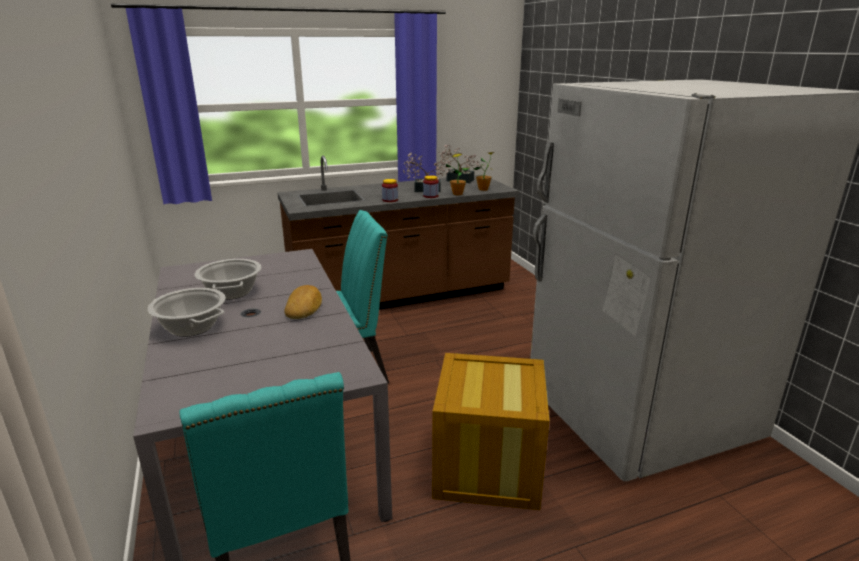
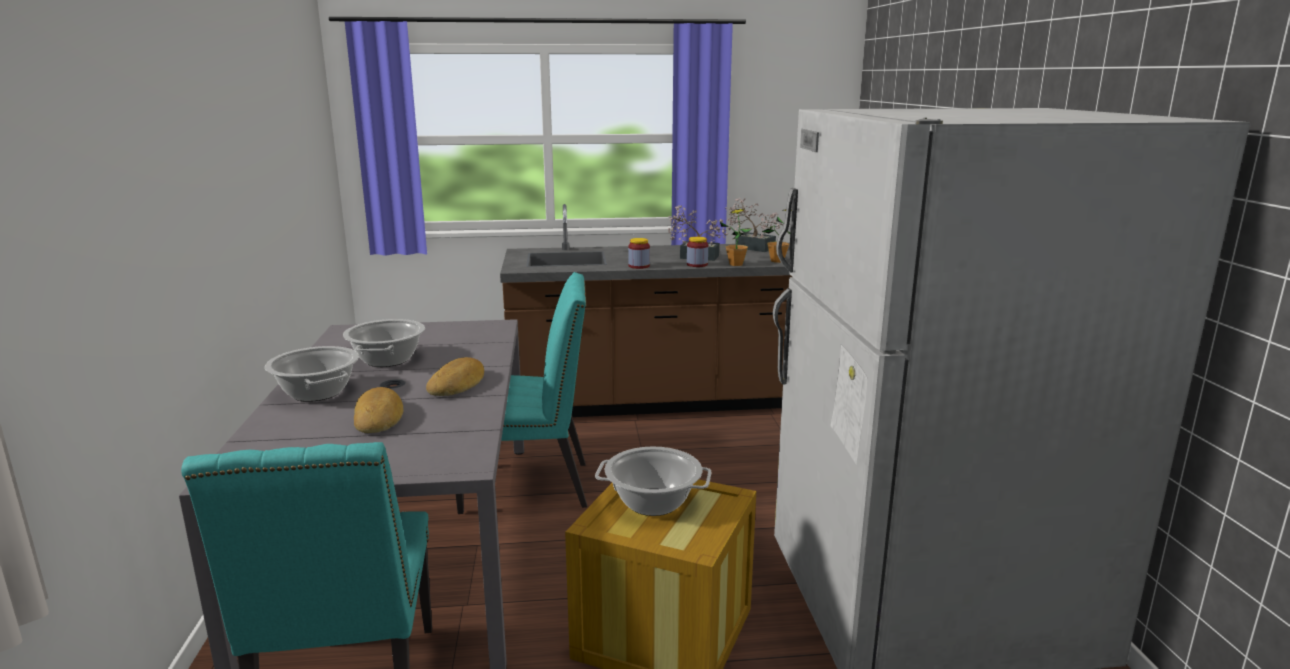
camera: 15 degrees right, 5 degrees down
(261, 343) = (379, 417): none -> bread
(479, 378) = (653, 502): none -> cooking pot

